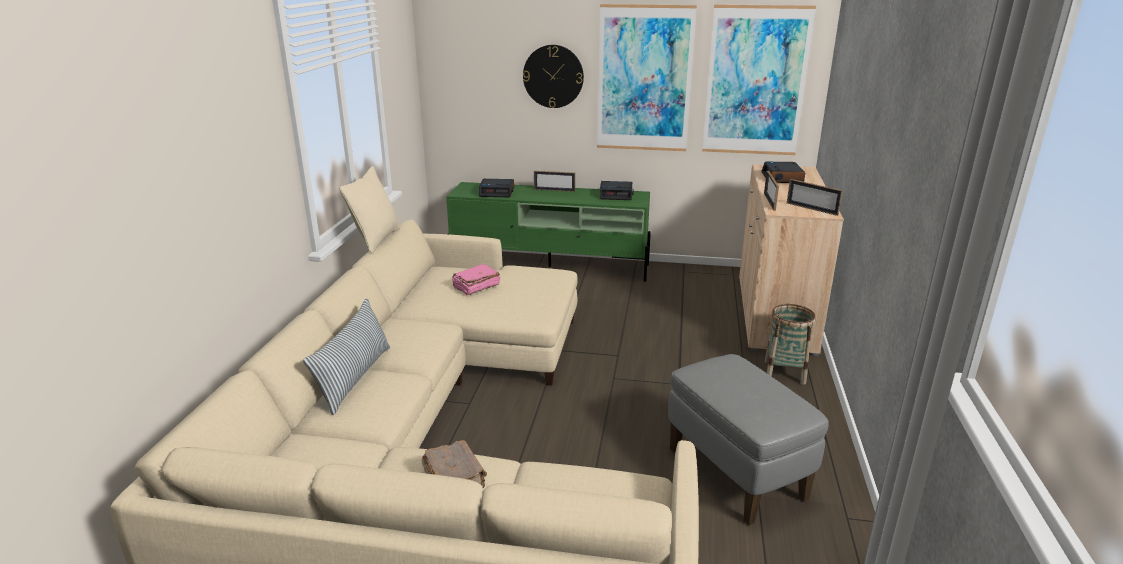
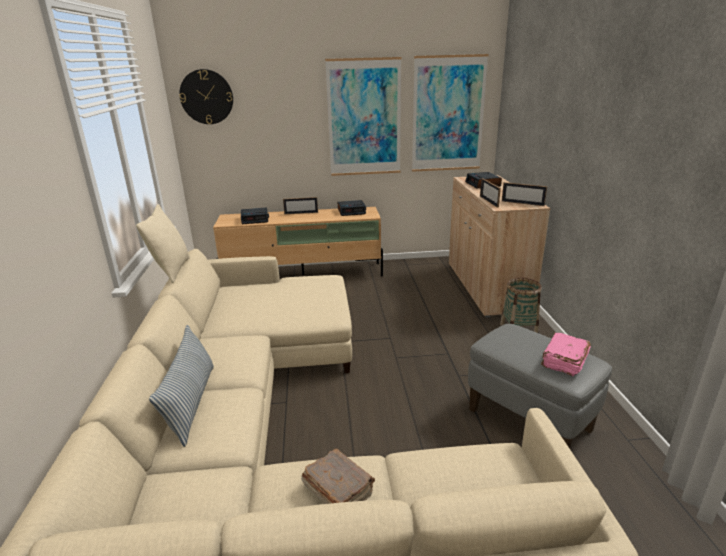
camera: 15 degrees left, 0 degrees up
(476, 287) = (267, 299): pink book -> pink book (563, 361)
(550, 266) = (304, 274): green tv stand -> beige tv stand
(553, 76) = (291, 120): wall clock -> wall clock (206, 97)

